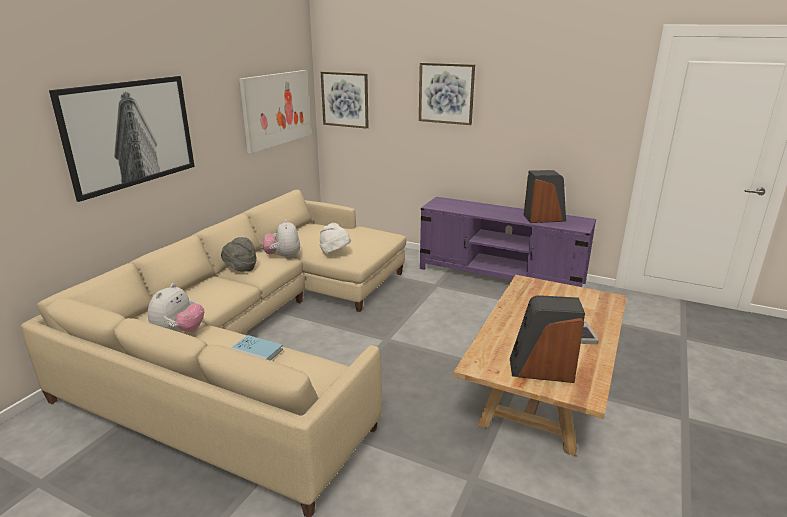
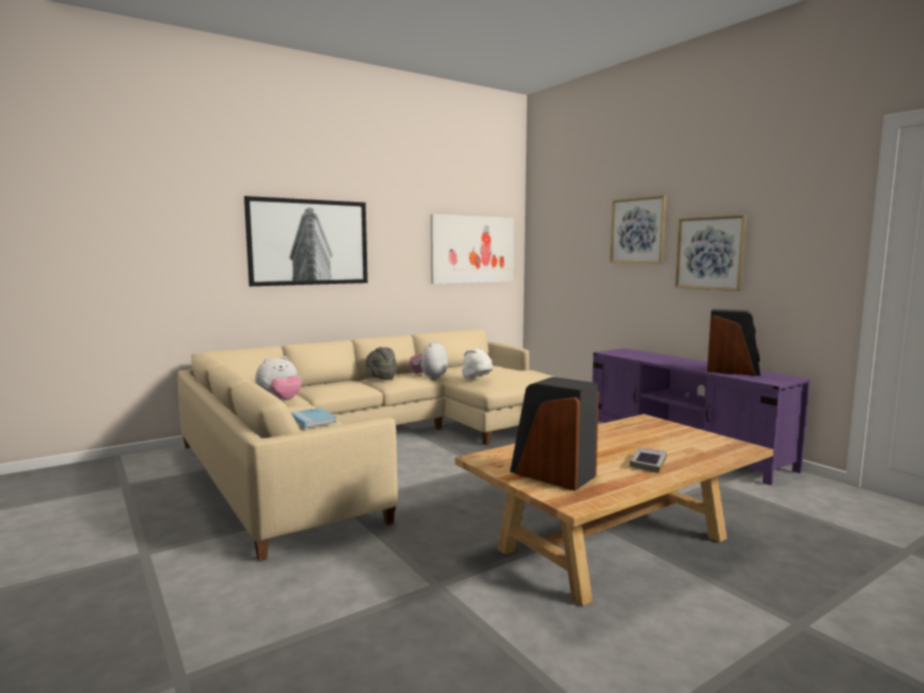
camera: 30 degrees right, 15 degrees down
(345, 99) = (548, 246): picture -> picture (710, 253)

